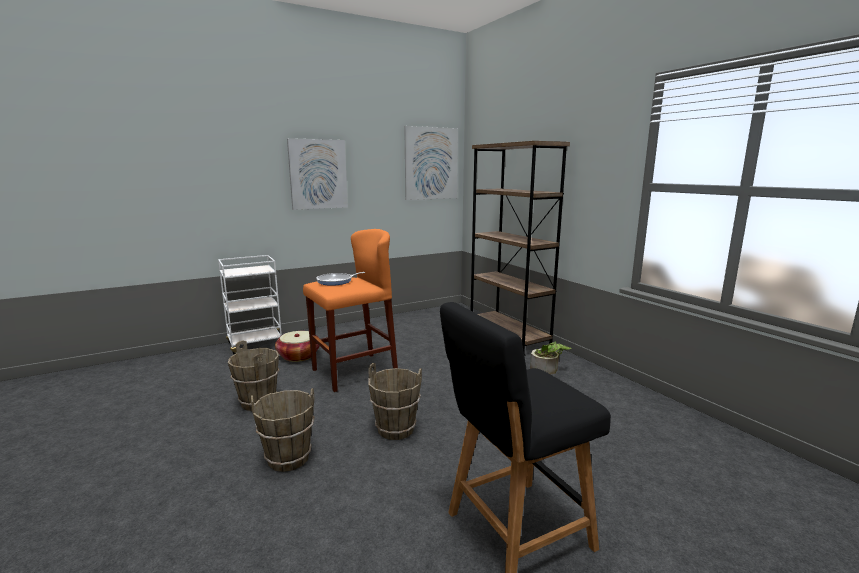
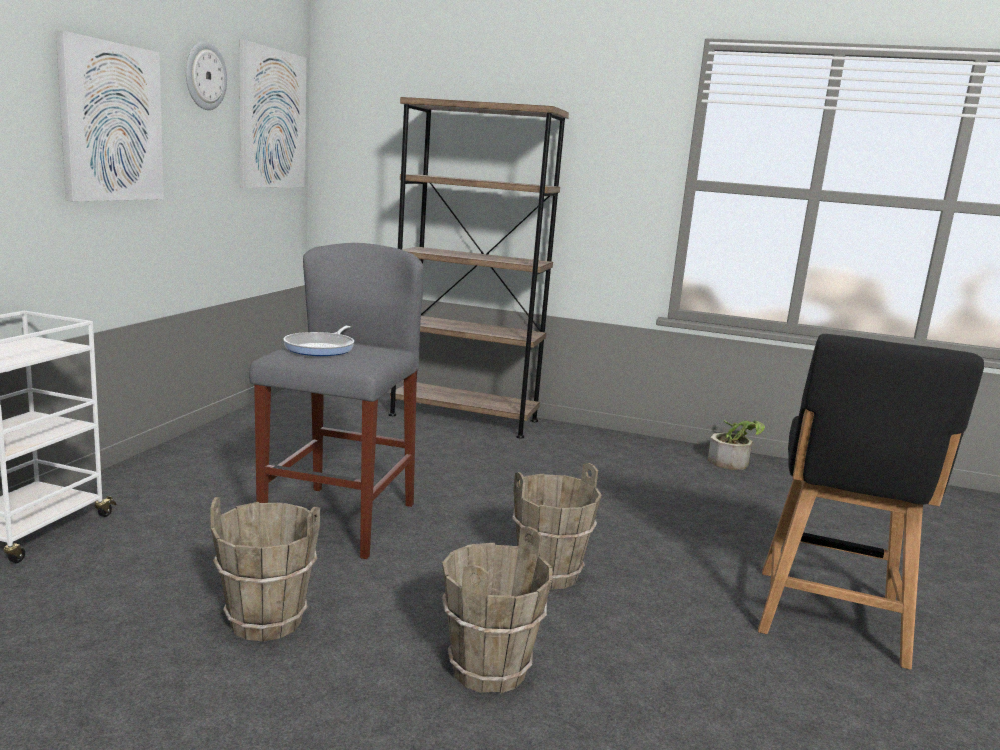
camera: 45 degrees left, 0 degrees up
(299, 356) = (180, 525): basket -> none
(354, 372) = (339, 521): orange stool -> grey stool
(378, 147) = (204, 76): none -> wall clock
(548, 369) = (577, 448): potted plant -> potted plant (732, 462)

